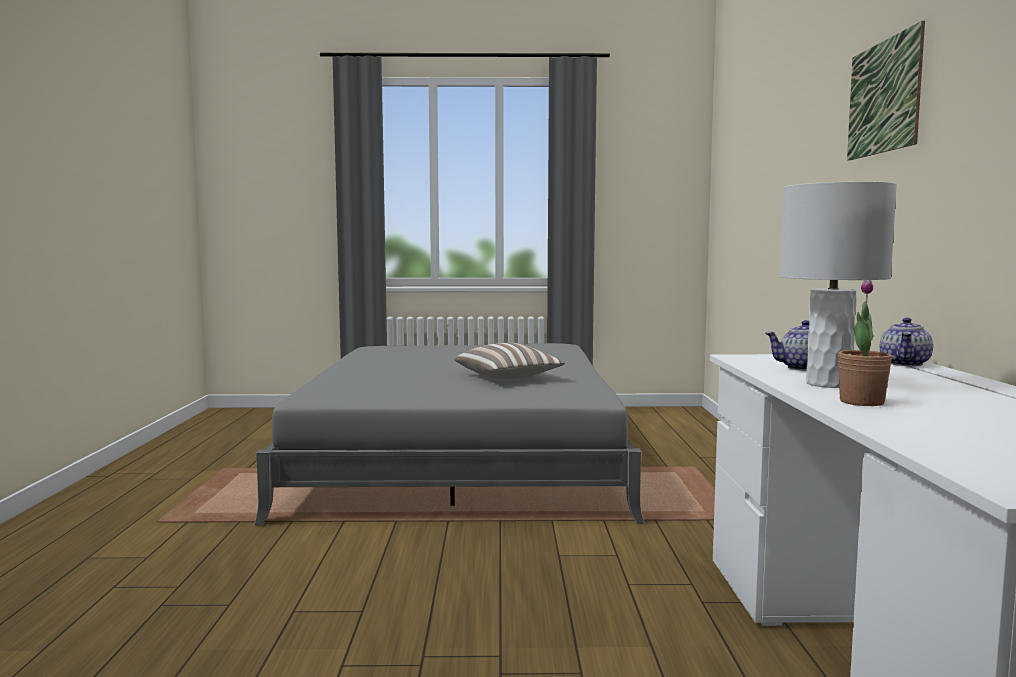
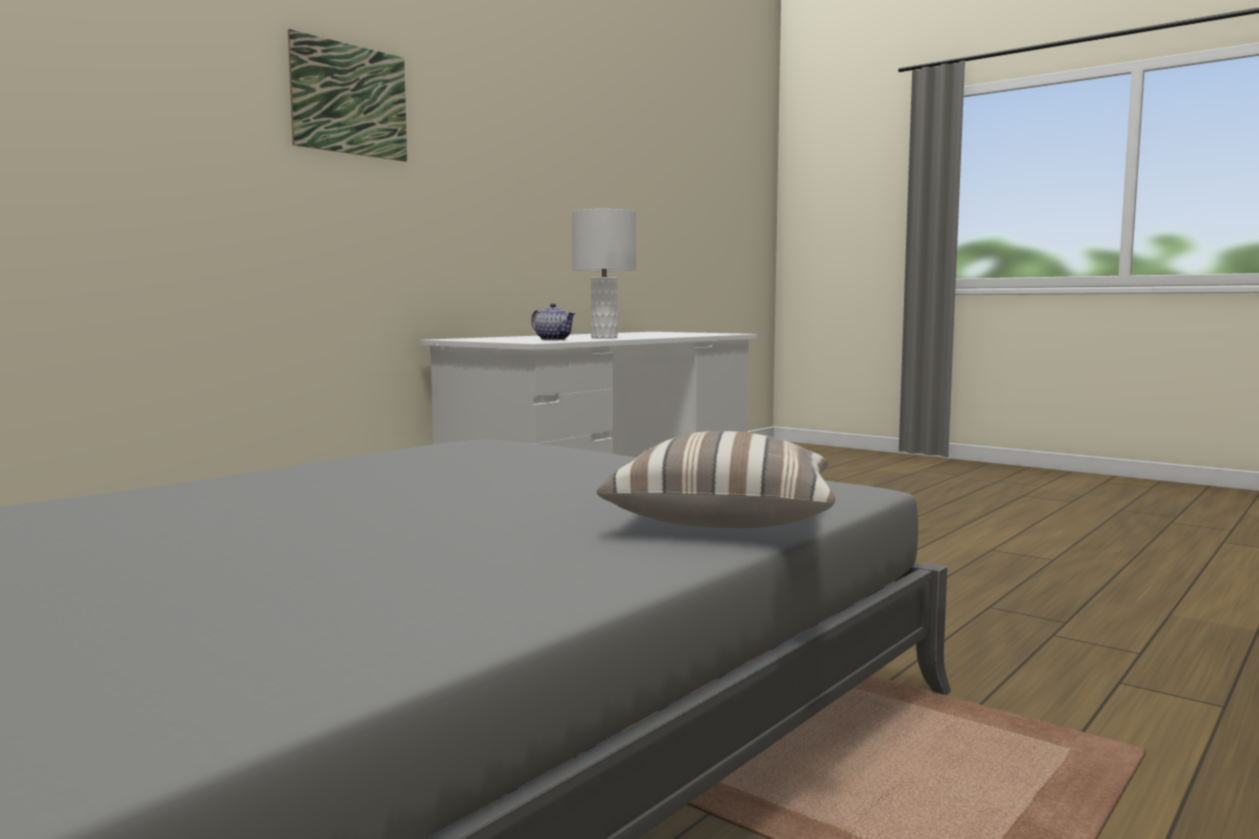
camera: 140 degrees left, 0 degrees up
(509, 378) = (424, 477): pillow -> pillow (723, 519)
(861, 402) = (643, 336): potted plant -> none
(905, 364) = (480, 338): teapot -> none

